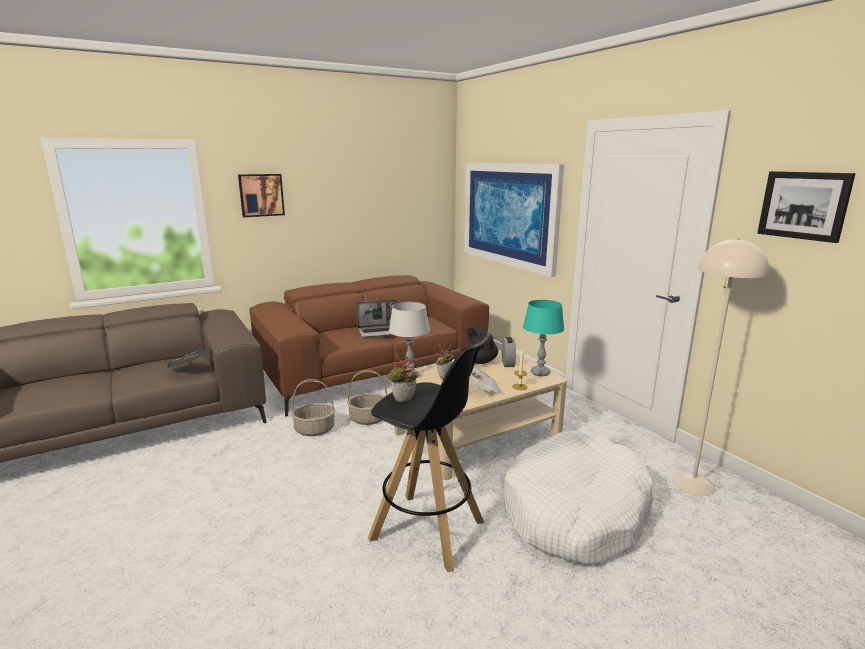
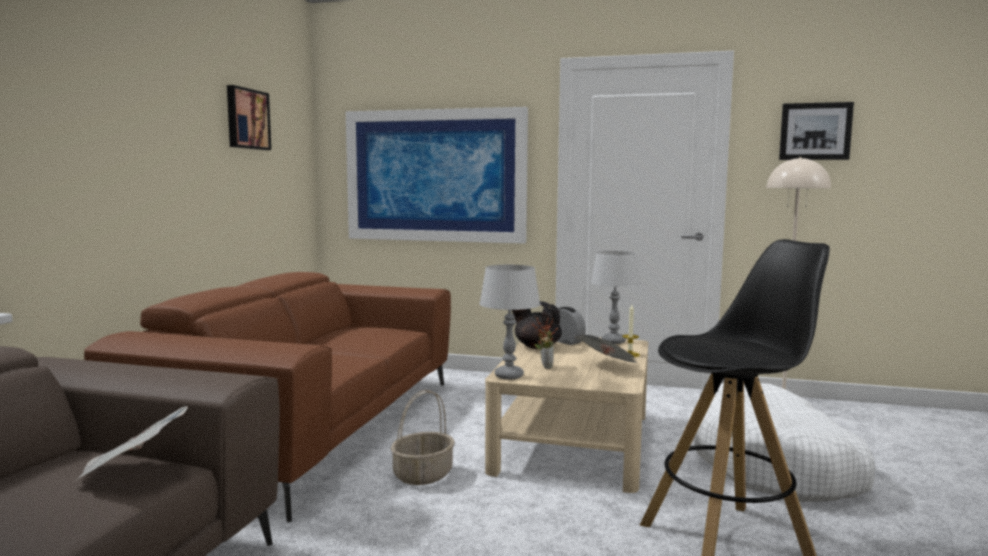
camera: 45 degrees left, 10 degrees down
(261, 195) = (79, 123): picture -> picture (246, 119)
(315, 429) = (376, 516): basket -> none
(380, 332) = (345, 349): laptop -> none
(403, 401) = (718, 350): potted plant -> none
(540, 373) = (613, 341): turquoise table lamp -> grey table lamp

